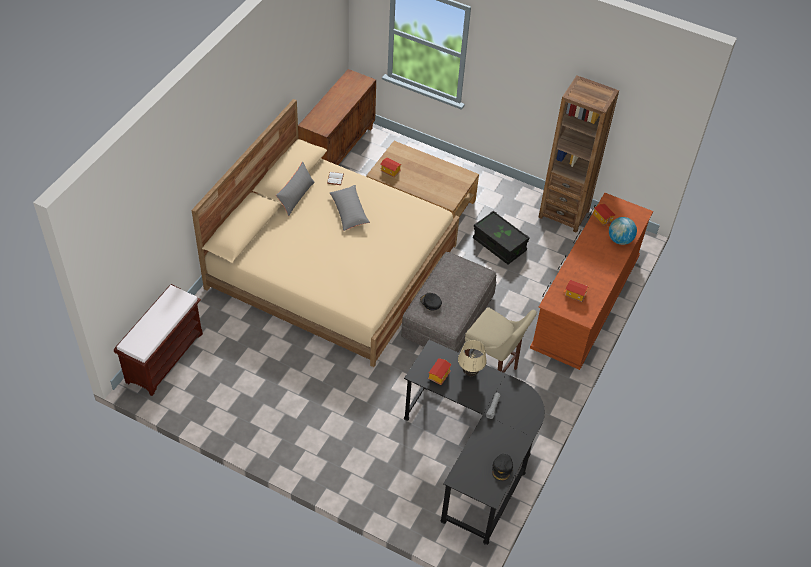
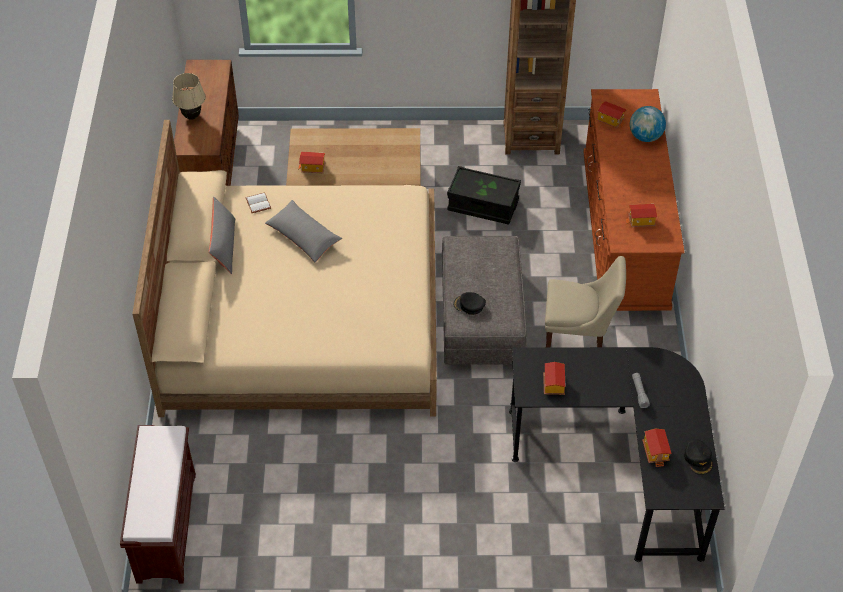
camera: 25 degrees left, 0 degrees up
(470, 372) = (585, 364): beige table lamp -> beige table lamp (192, 116)
(476, 450) = (656, 452): none -> toy house

